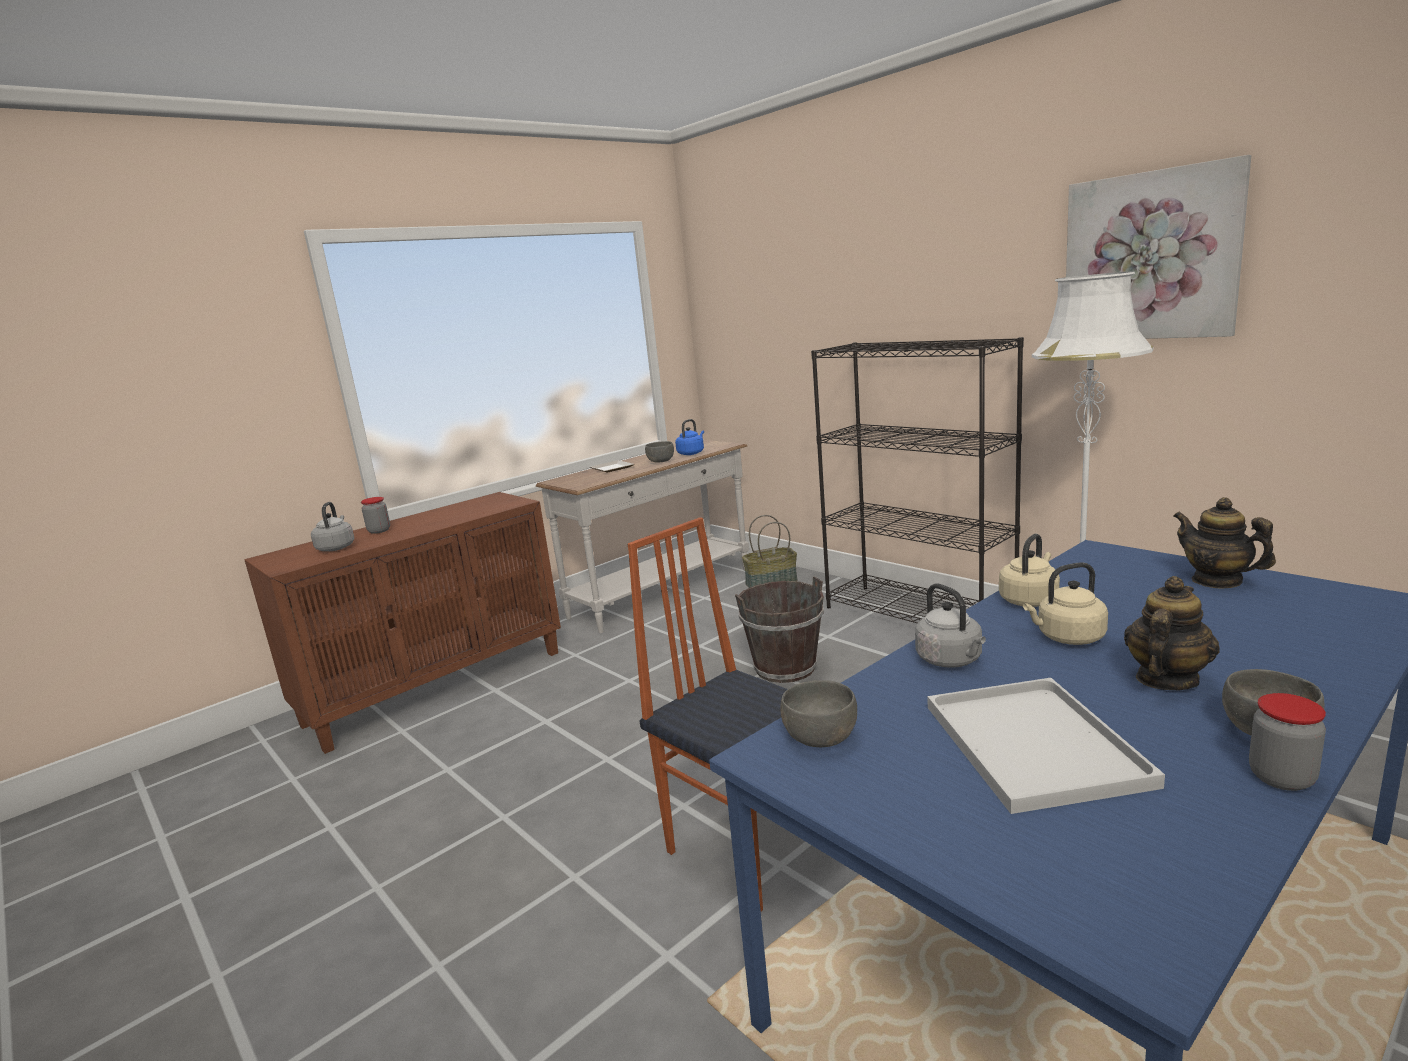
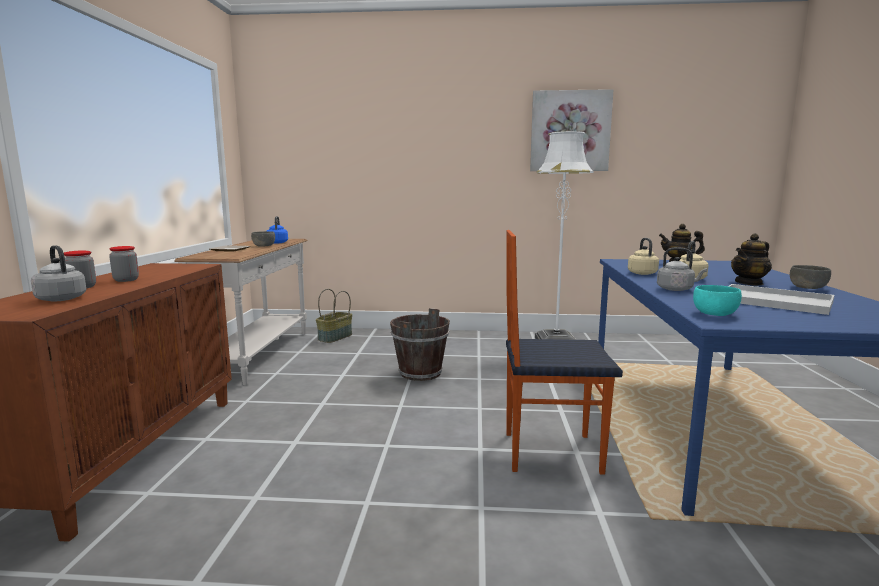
camera: 45 degrees left, 5 degrees down
(819, 737) = (714, 314): grey bowl -> turquoise bowl
(918, 616) = (451, 337): black bookcase -> none
(1165, 679) = (749, 283): teapot -> teapot turned 120 degrees counterclockwise
(1281, 778) = (842, 294): jar -> jar (126, 280)

